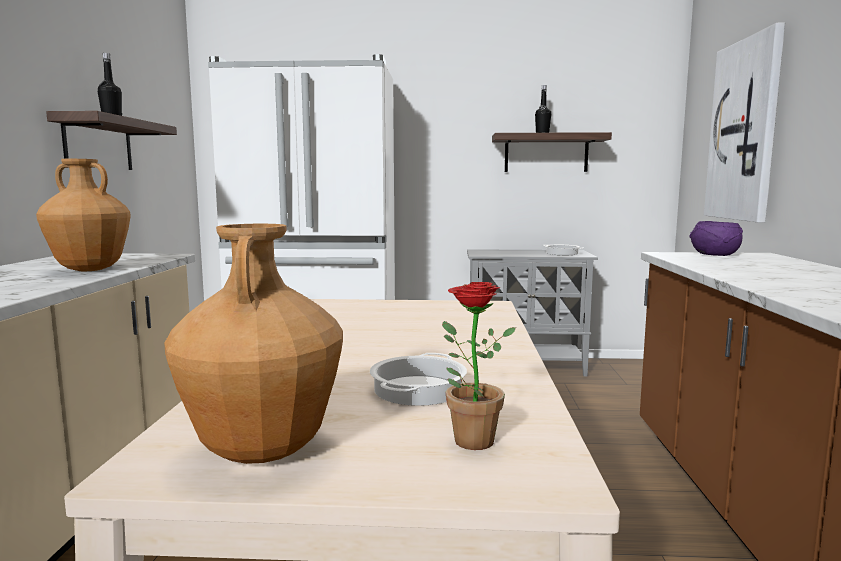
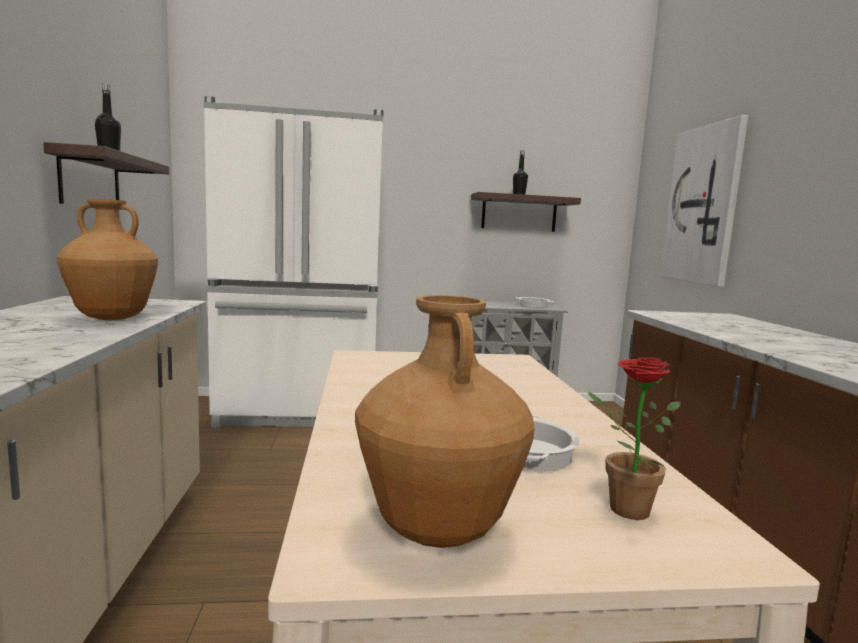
camera: 10 degrees left, 0 degrees up
(714, 255) = (691, 315): purple bowl -> none

